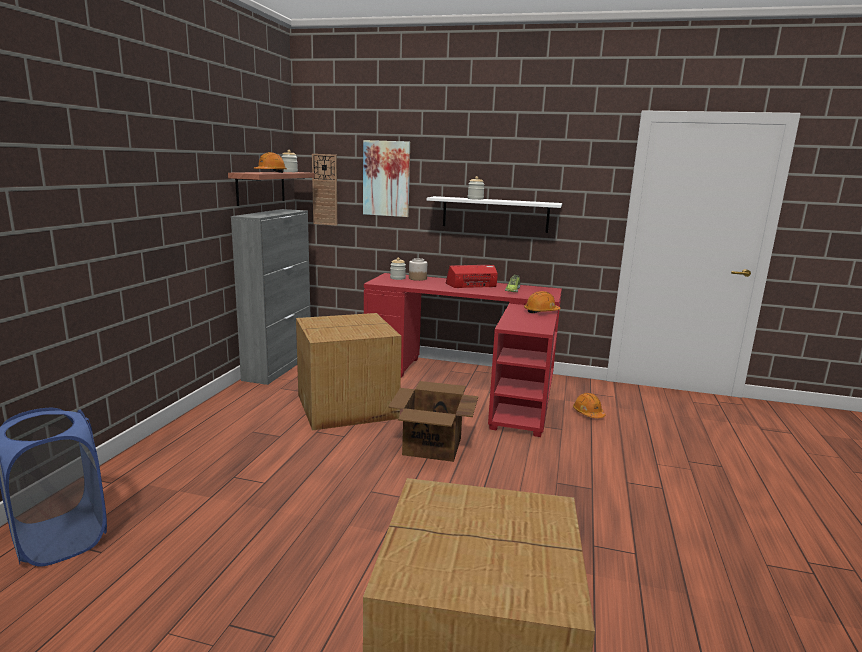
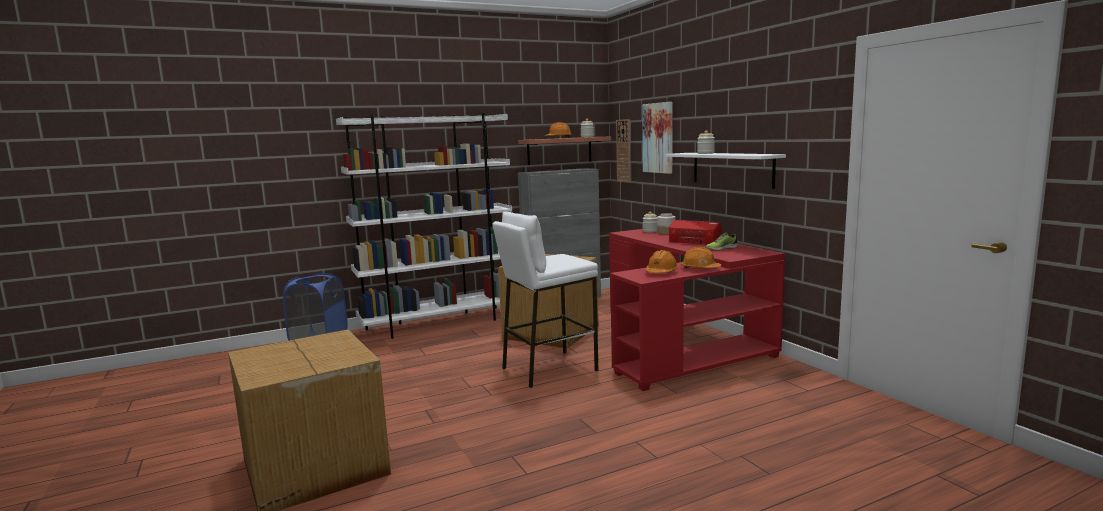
camera: 50 degrees right, 5 degrees down
(188, 436) = (439, 323): none -> white bookcase
(431, 446) = (548, 369): cardboard box -> white stool
(588, 413) = (736, 392): orange hard hat -> orange hard hat (661, 272)

